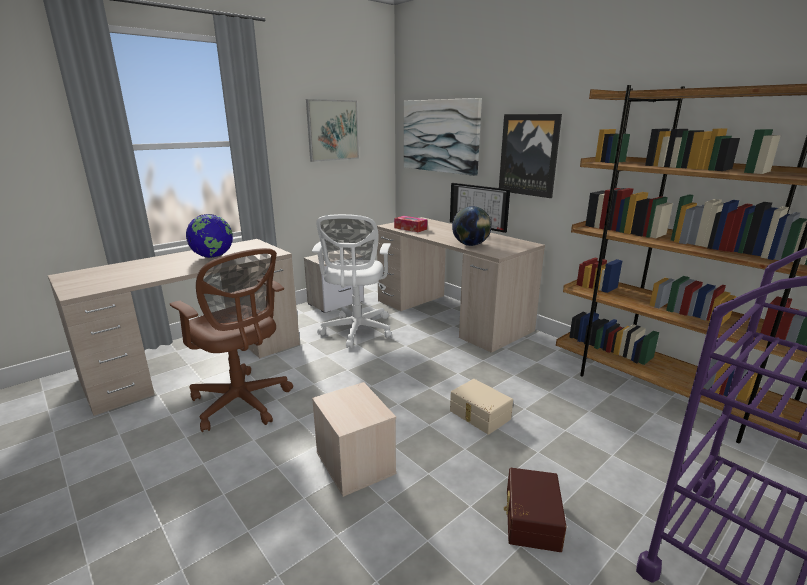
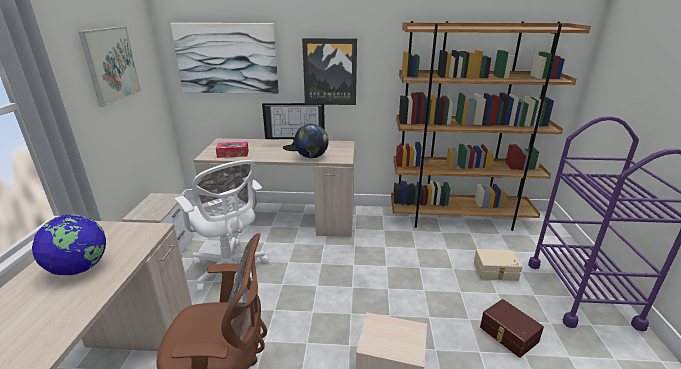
camera: 45 degrees left, 5 degrees up
(479, 415) = (405, 288): beige storage box -> beige storage box (495, 272)

